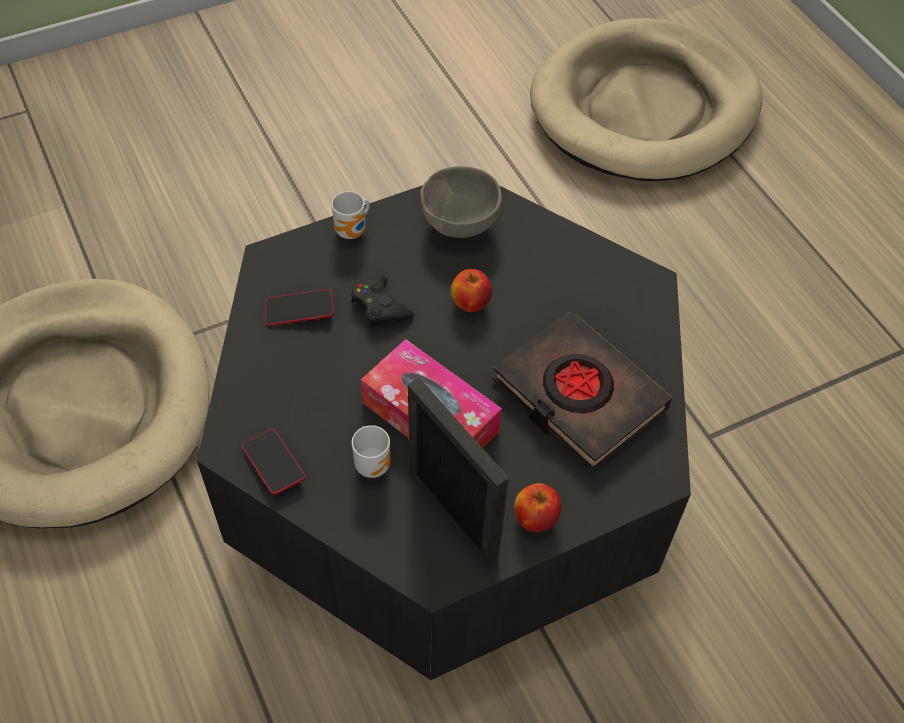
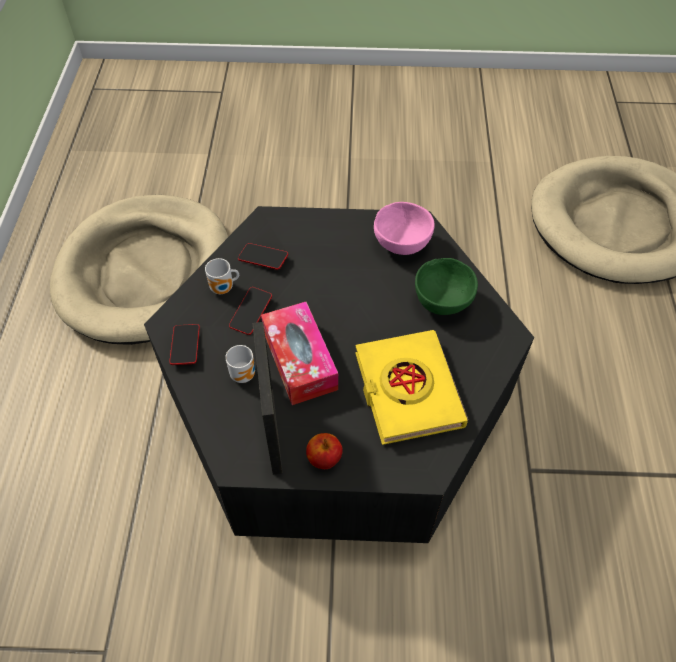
camera: 30 degrees right, 0 degrees up
(330, 385) = (251, 313): none -> phone
(353, 232) = (329, 223): mug -> mug (224, 289)
(380, 306) = (314, 276): black game controller -> none
(459, 222) = (401, 243): grey bowl -> pink bowl
(470, 303) = (374, 298): apple -> none
(552, 273) = (443, 301): none -> green bowl
(578, 395) = (407, 390): black book -> yellow book

